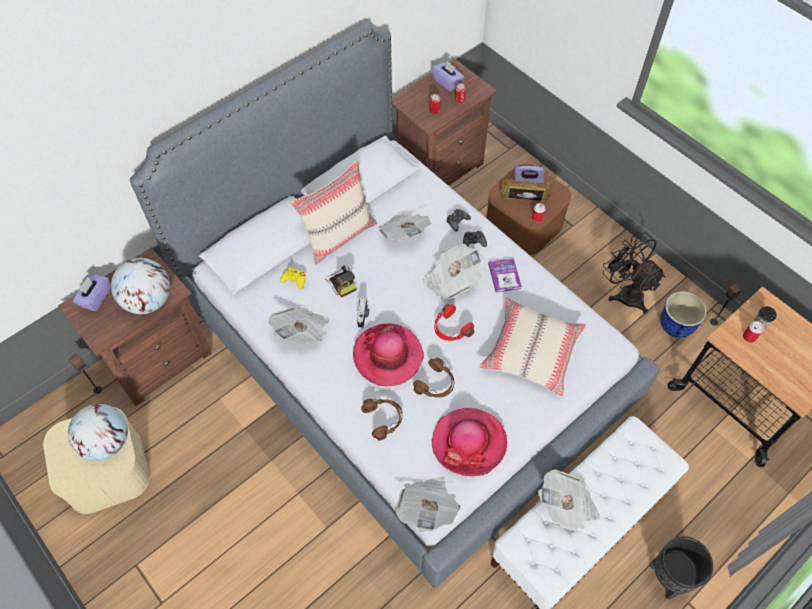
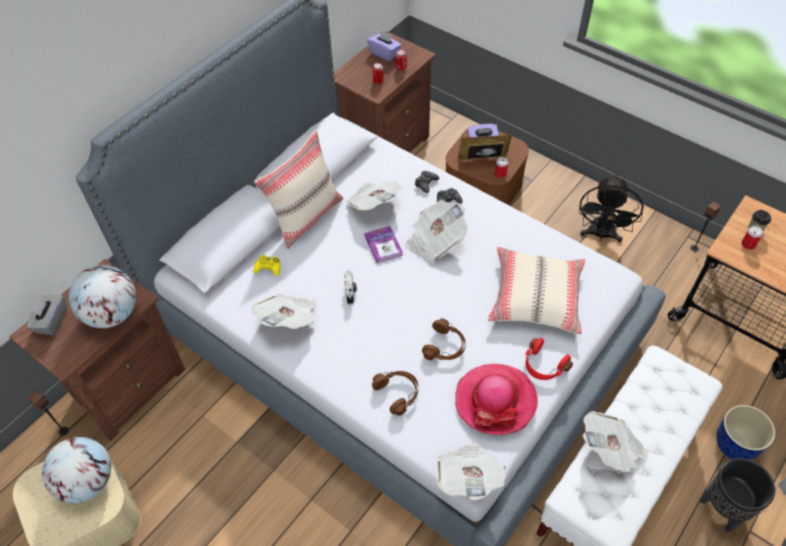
camera: 10 degrees left, 5 degrees down
(95, 298) = (51, 321): purple tissue box -> grey tissue box
(342, 282) = (319, 262): camera -> none
(388, 356) = (387, 327): hat -> none
(451, 329) = (446, 289): red headphones -> red headphones (543, 366)
(504, 276) = (488, 228): book -> book (383, 245)
(625, 292) = (601, 235): black fan -> black fan turned 120 degrees counterclockwise
(675, 327) = (658, 259): planter -> planter (734, 446)

